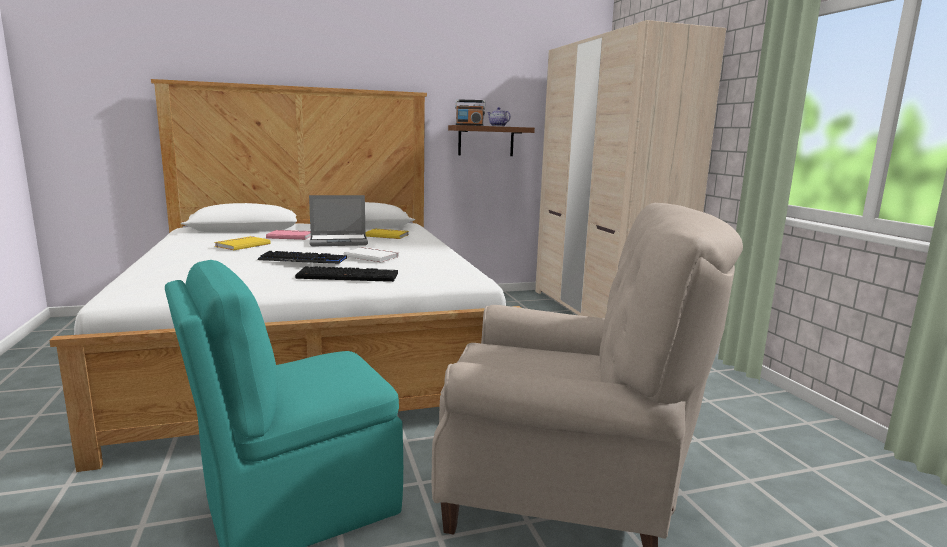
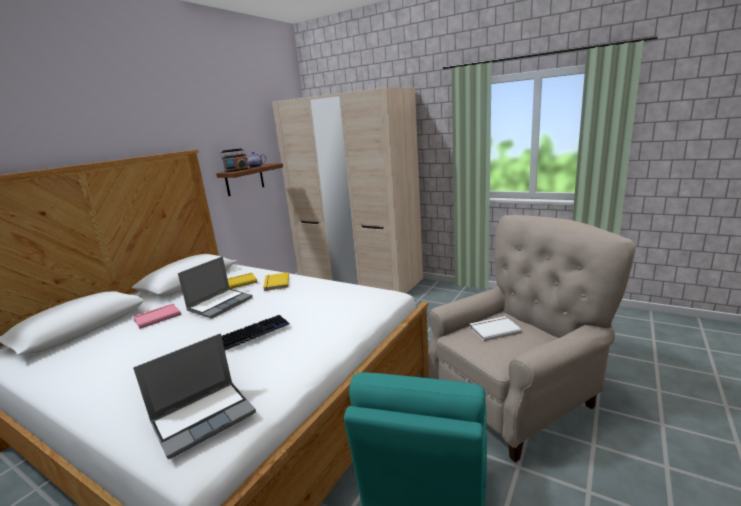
camera: 40 degrees left, 5 degrees up
(167, 280) = (204, 417): none -> laptop
(241, 245) = (144, 346): yellow book -> yellow book (275, 283)
(349, 276) = (320, 331): keyboard -> none
(372, 256) = (285, 306): white book -> white book (493, 329)

